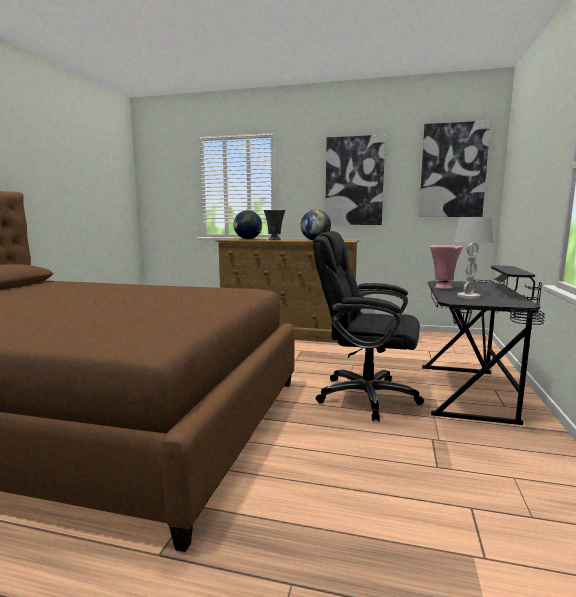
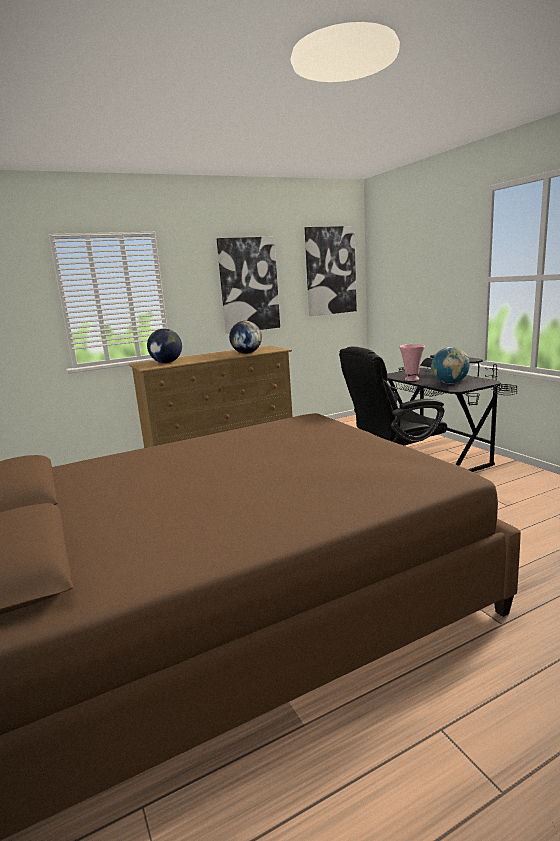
camera: 40 degrees left, 5 degrees up
(274, 240) = (205, 359): grey vase -> none
(468, 297) = (449, 383): white table lamp -> globe

